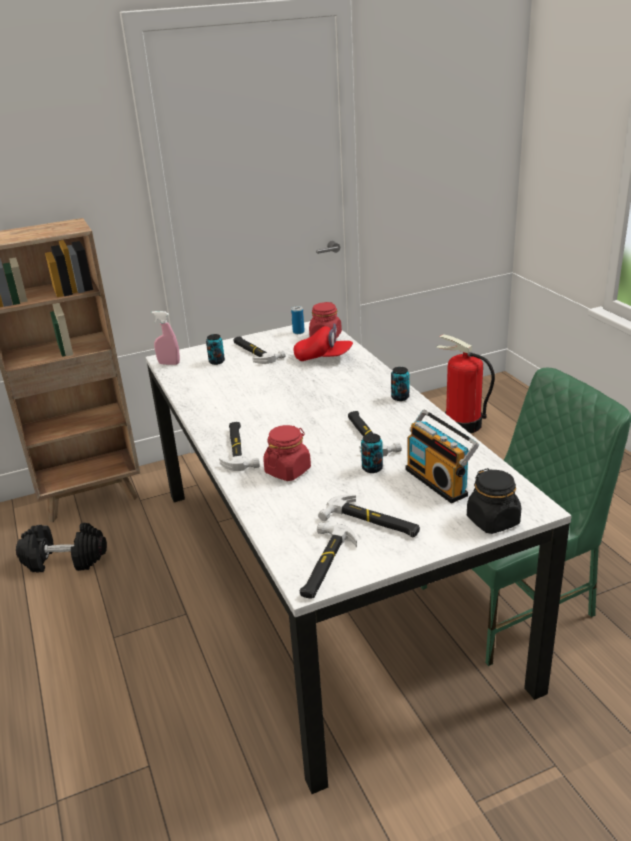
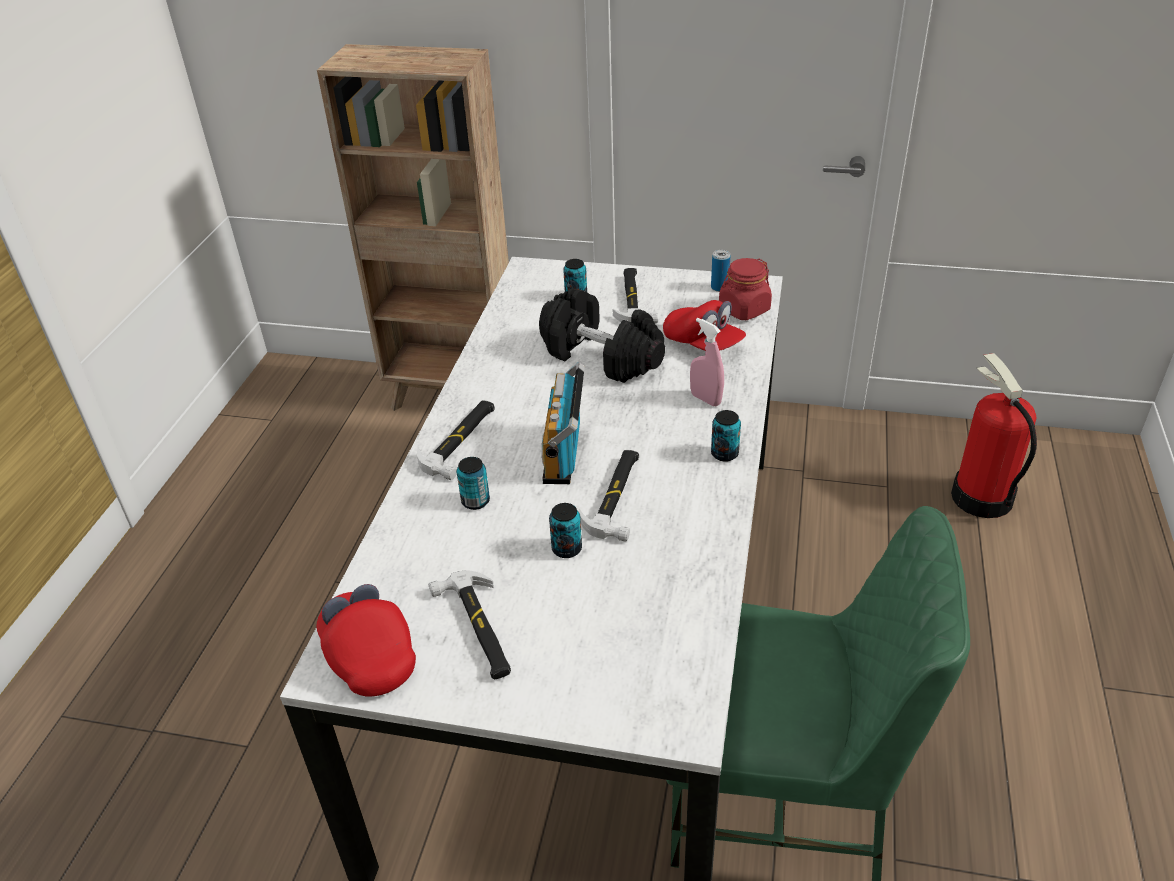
camera: 35 degrees right, 10 degrees up
(65, 560) = (368, 463): black dumbbell -> black dumbbell (602, 356)
(169, 363) = (524, 278): pink spray bottle -> pink spray bottle (705, 399)
(288, 470) = (475, 501): red jar -> can
(324, 564) = (368, 655): hammer -> red cap
(439, 481) = (619, 613): radio -> radio (565, 454)
(493, 521) = (612, 713): black jar -> none

